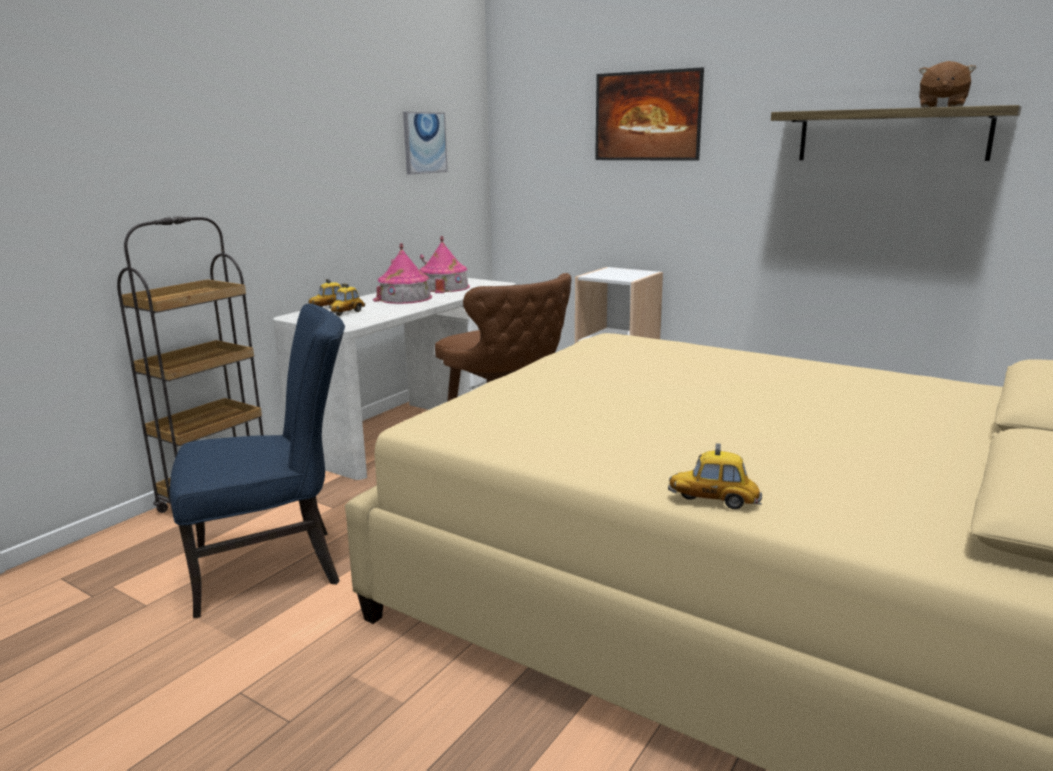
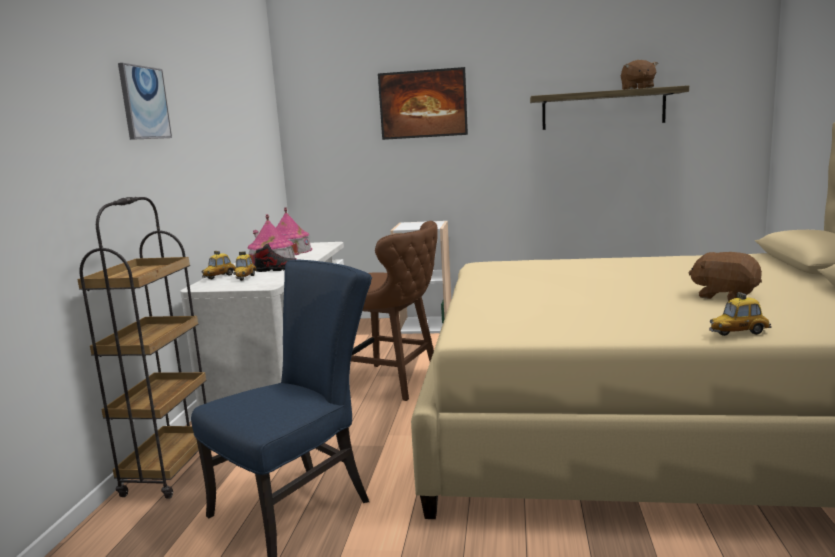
camera: 25 degrees left, 5 degrees down
(389, 308) = (275, 269): none -> shoe
(424, 143) = (247, 131): picture -> picture (144, 103)
(811, 443) = (724, 296): none -> brown plush toy

